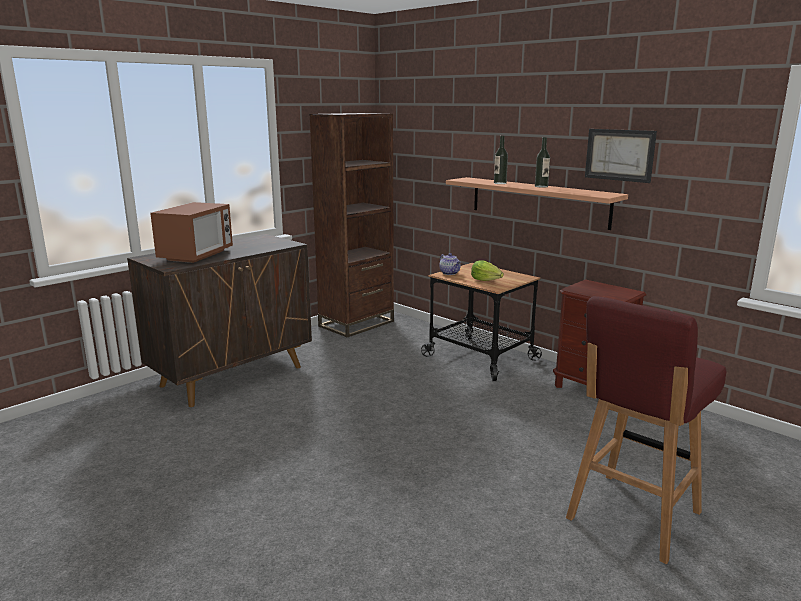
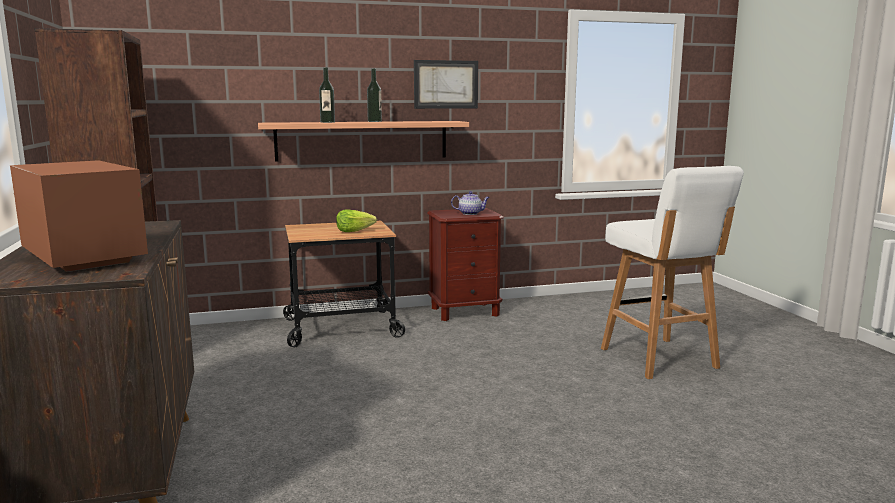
camera: 60 degrees left, 5 degrees down
(450, 273) = (303, 235): teapot -> teapot (470, 213)
(632, 516) = (659, 359): red stool -> white stool

